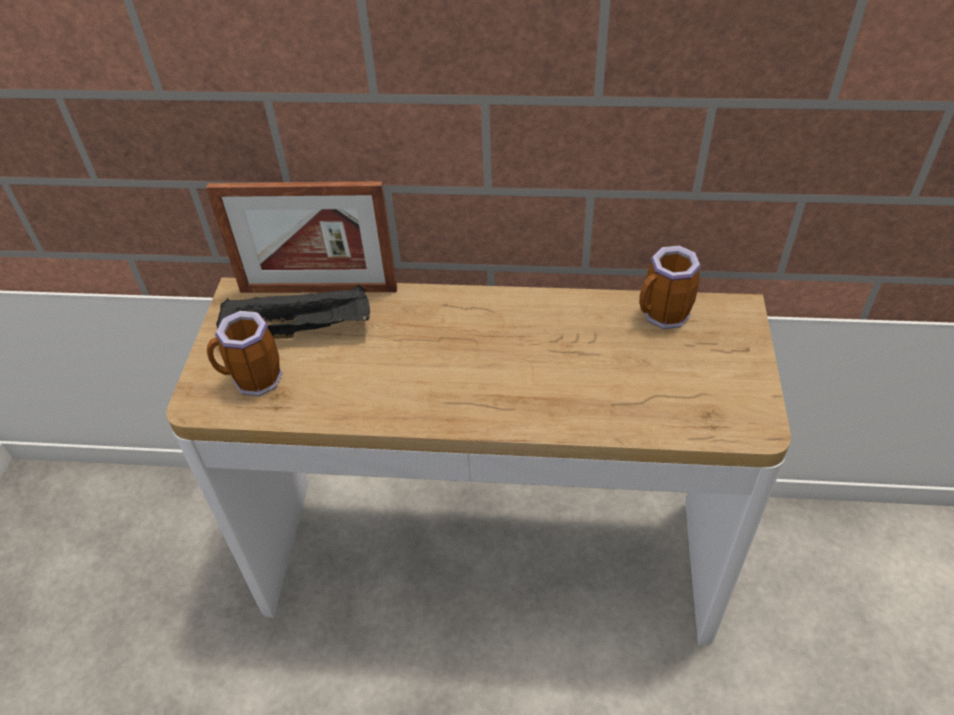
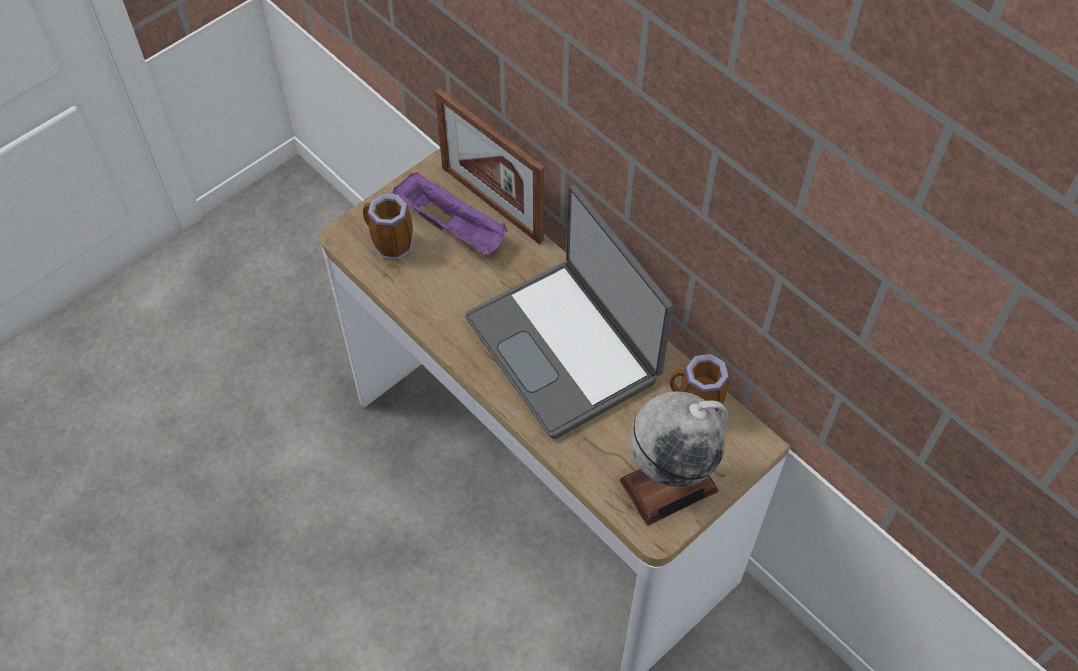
camera: 40 degrees right, 10 degrees up
(302, 328) = (453, 227): black tray -> purple tray
(511, 349) = (565, 347): none -> laptop
(720, 386) = (669, 484): none -> globe

